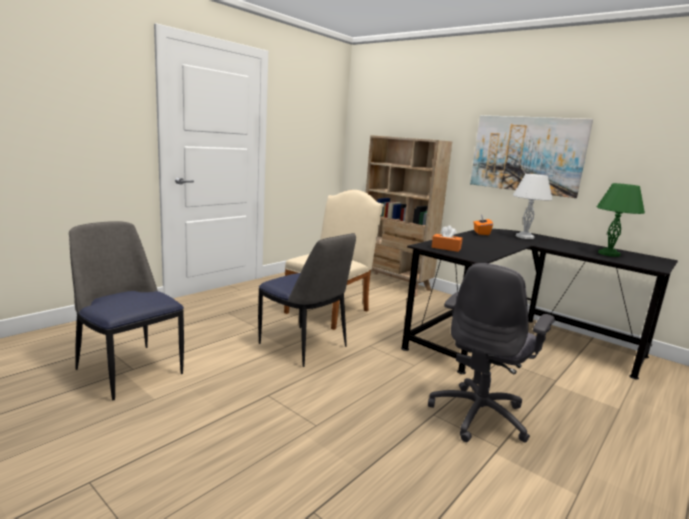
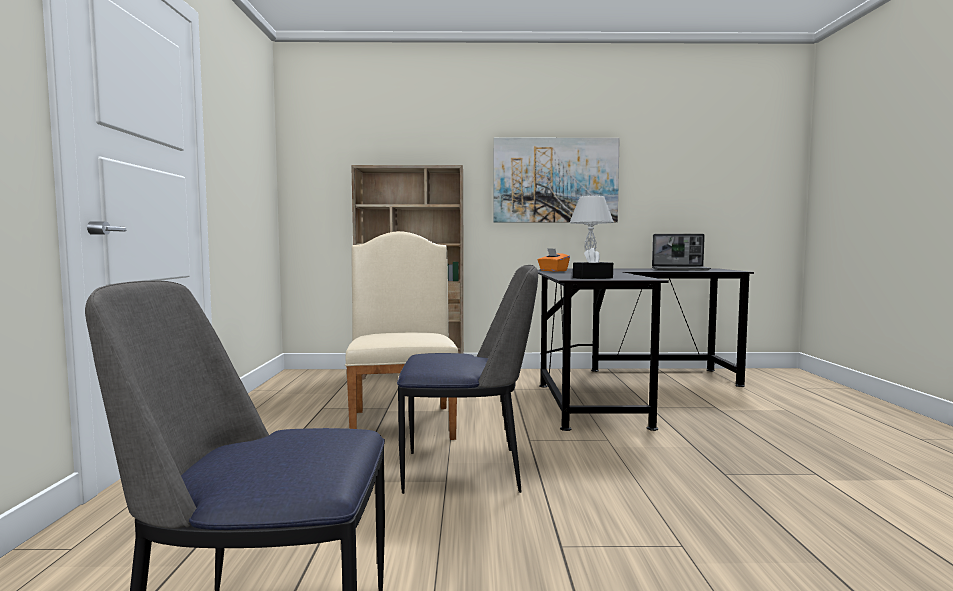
camera: 40 degrees left, 10 degrees down
(446, 248) = (592, 278): orange tissue box -> black tissue box
(479, 415) = (747, 456): grey office chair -> none
(609, 254) = (680, 269): green table lamp -> laptop

